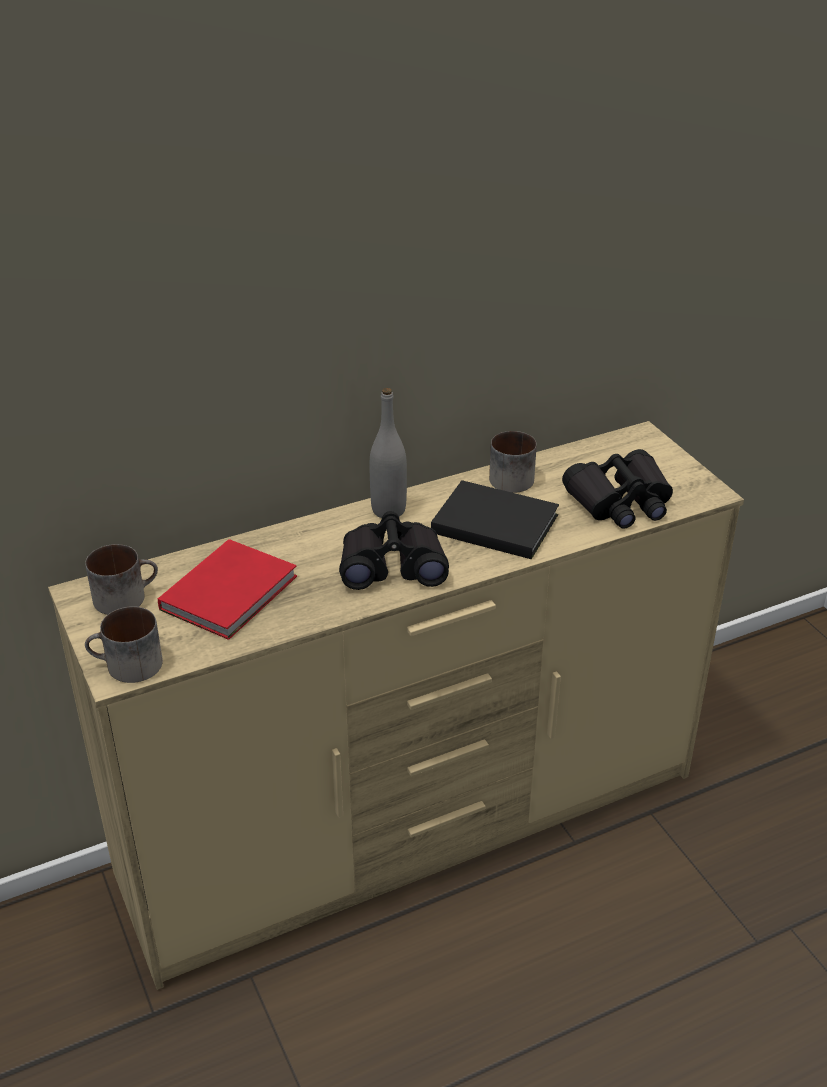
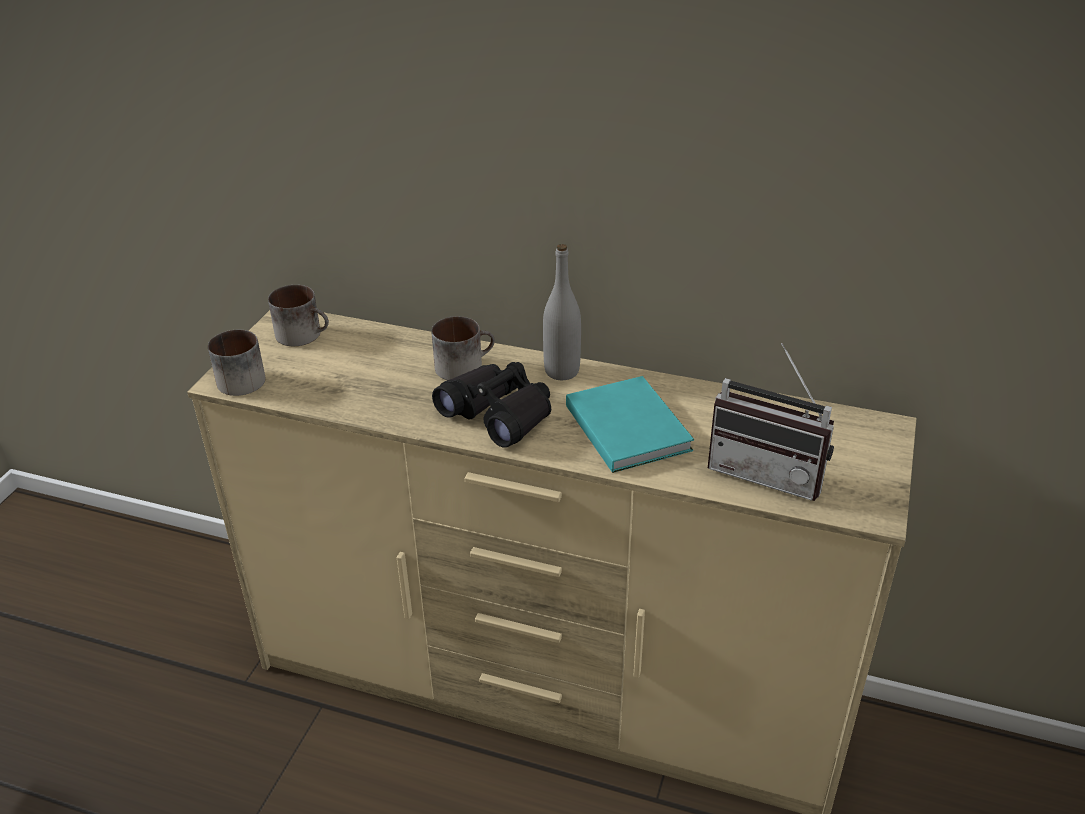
camera: 45 degrees right, 0 degrees up
(233, 591) = (368, 369): red book -> none
(492, 522) = (628, 425): black book -> turquoise book
(511, 476) = (703, 398): mug -> mug (464, 365)
(620, 502) = (769, 472): black binoculars -> radio

